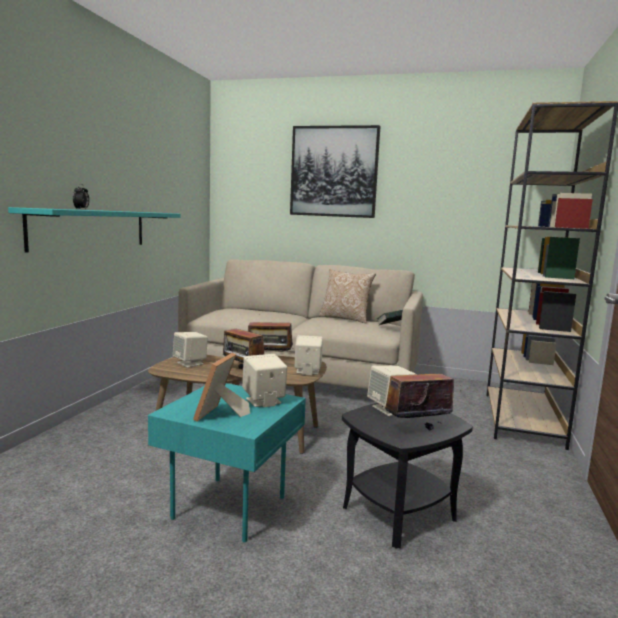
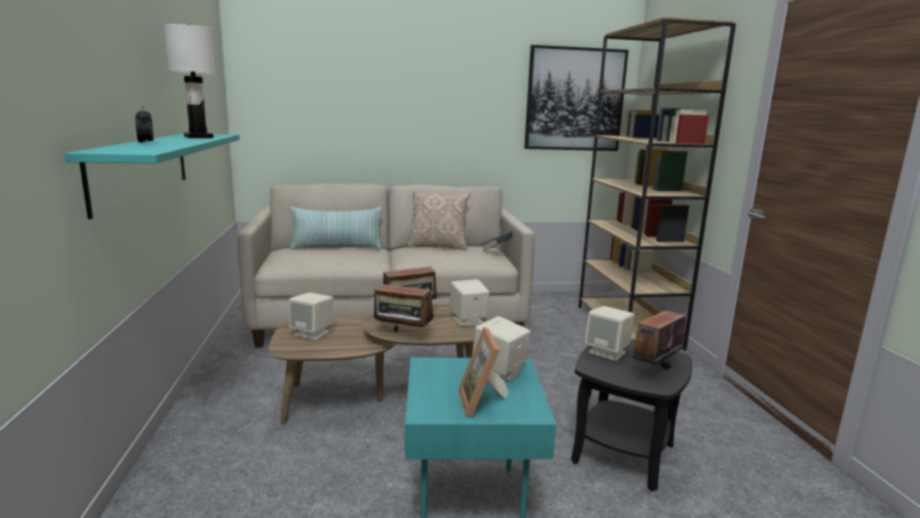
camera: 25 degrees left, 5 degrees up
(138, 211) = (199, 137): none -> white table lamp
(264, 311) = (337, 247): none -> pillow
(334, 172) = (396, 72): picture -> picture (574, 99)

